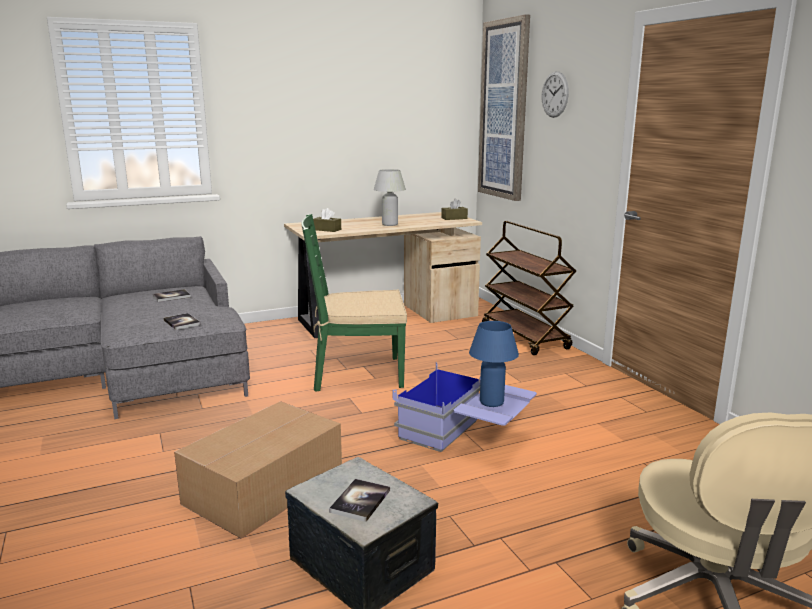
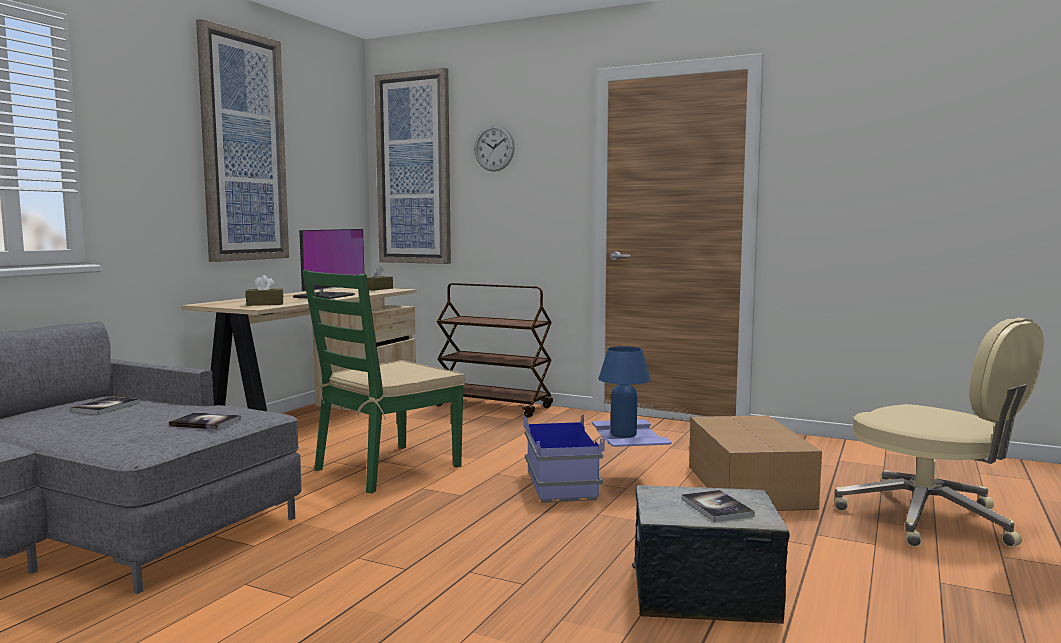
camera: 40 degrees left, 10 degrees down
(267, 487) = (494, 579): cardboard box -> cardboard box (749, 485)
(343, 102) = (243, 147): none -> picture
(390, 224) = (326, 296): white table lamp -> monitor

